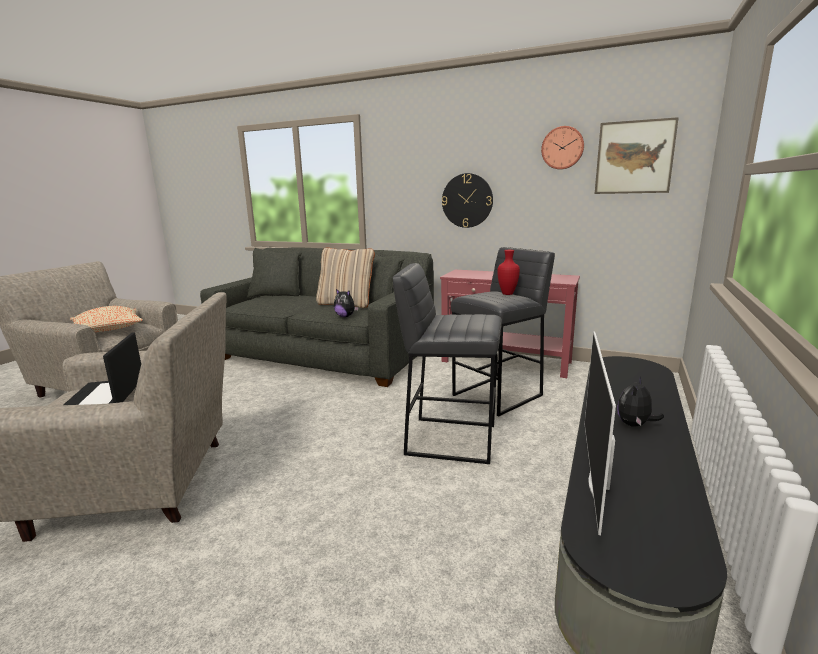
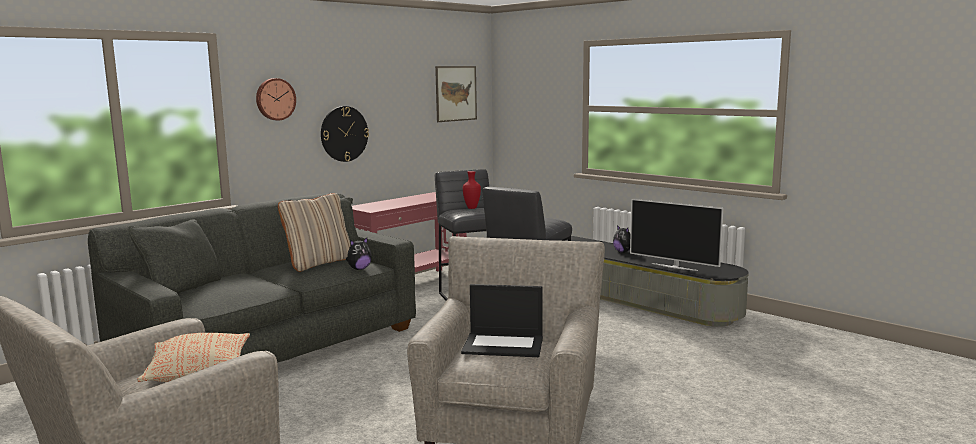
camera: 70 degrees left, 5 degrees down
(562, 148) = (414, 84): wall clock -> wall clock (275, 99)

